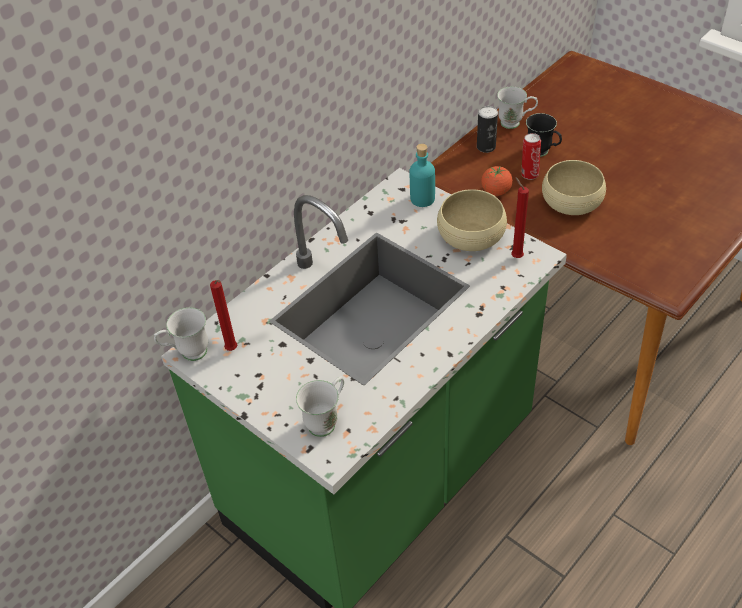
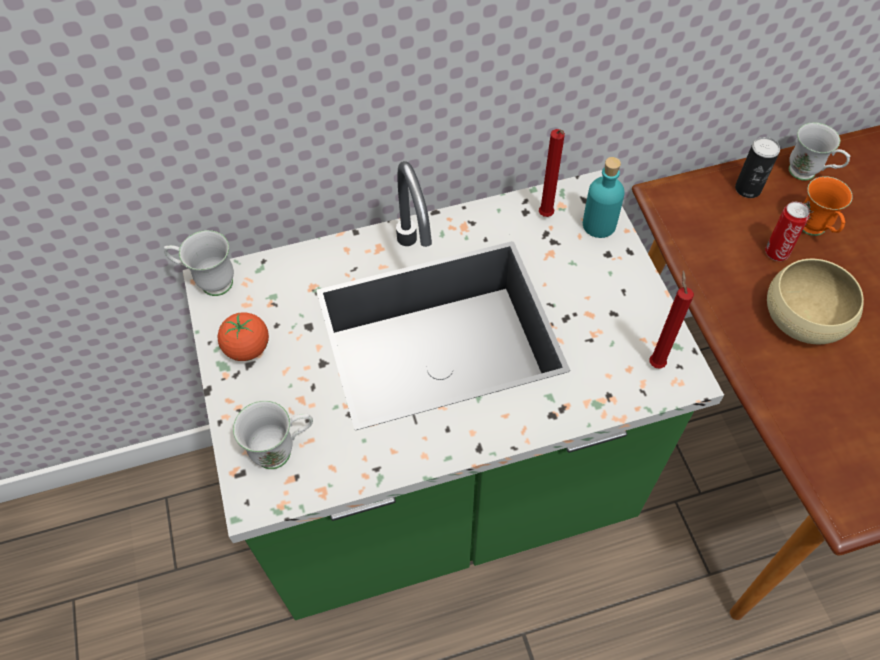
camera: 30 degrees right, 10 degrees up
(233, 350) = (254, 304): red candle -> red candle (546, 217)
(471, 235) = (621, 304): beige bowl -> none
(496, 191) = (717, 254): tomato -> tomato (247, 348)
(542, 153) = (814, 231): black mug -> orange mug

